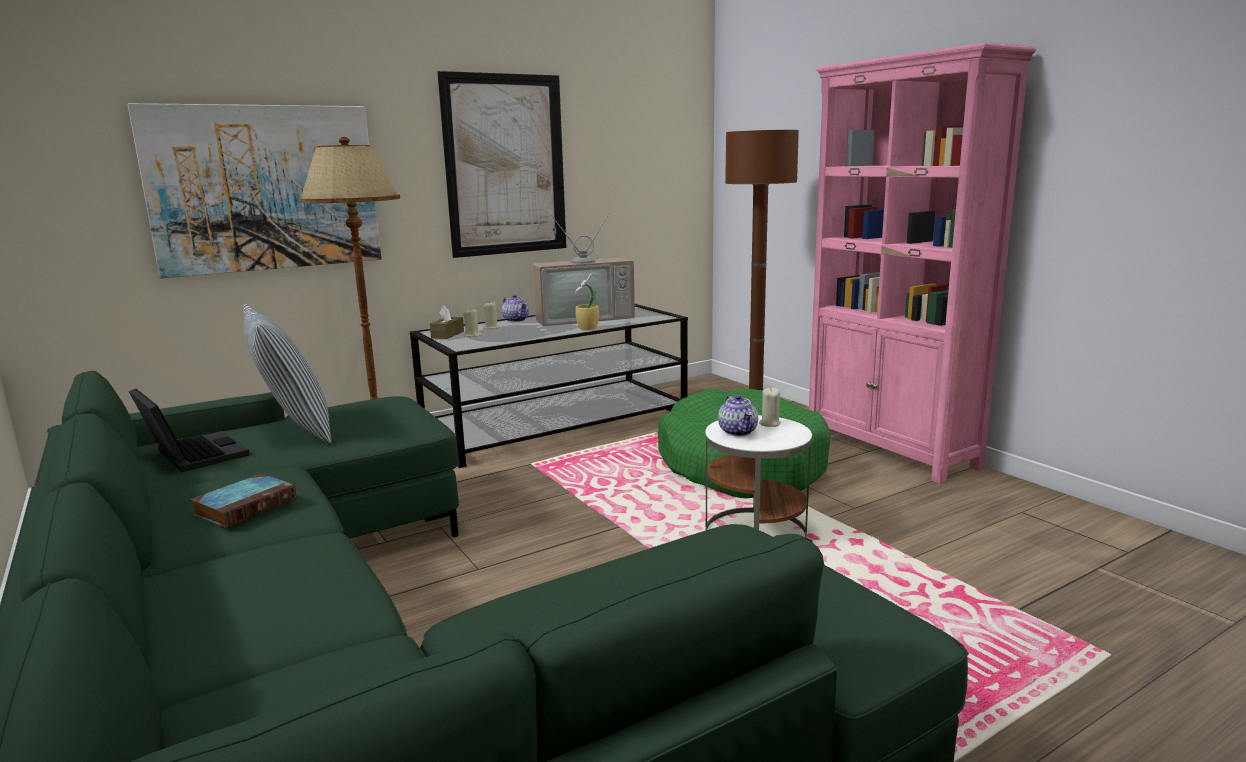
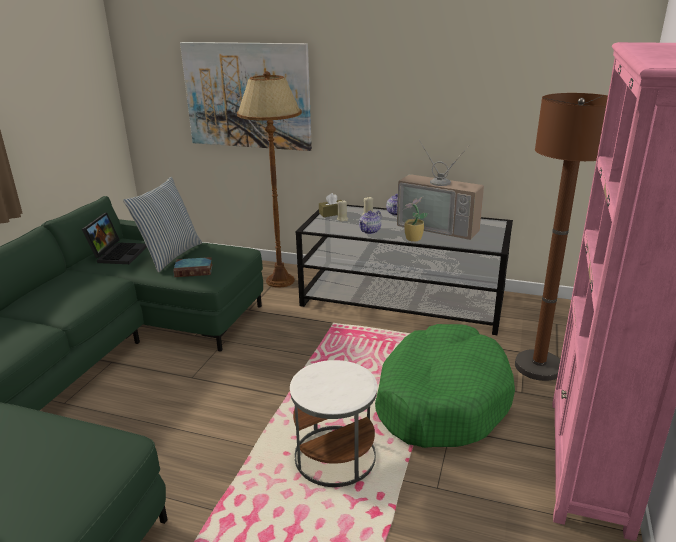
camera: 50 degrees right, 10 degrees up
(247, 505) = (63, 296): book -> book (194, 270)
(505, 165) = (411, 91): picture -> none
(738, 432) = (319, 377): teapot -> teapot (370, 231)
(769, 423) = (352, 383): beige candle -> none

